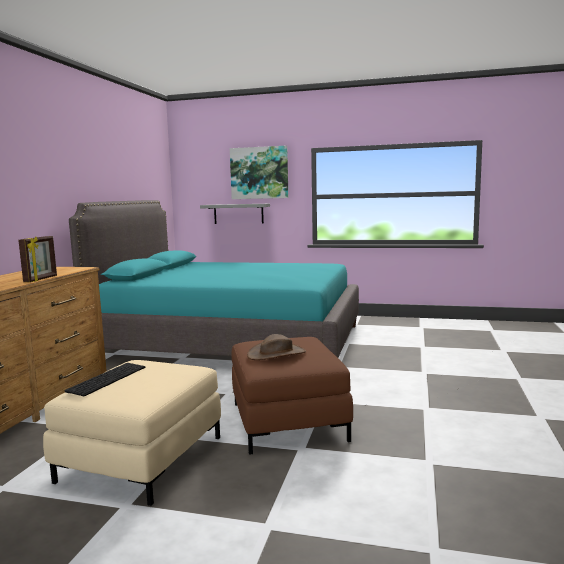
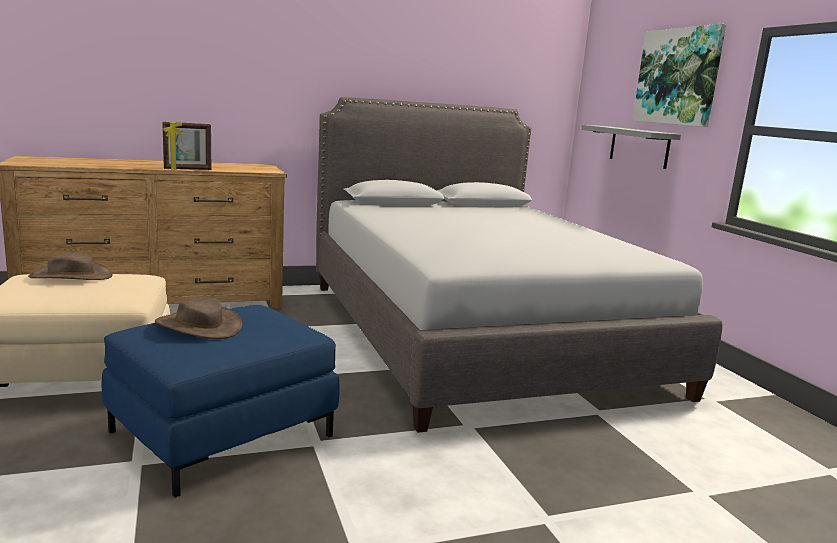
camera: 55 degrees right, 5 degrees up
(107, 378) = (71, 276): keyboard -> brown hat
(232, 342) = (476, 334): turquoise bed -> grey bed
(288, 421) = (223, 433): brown ottoman -> blue ottoman

